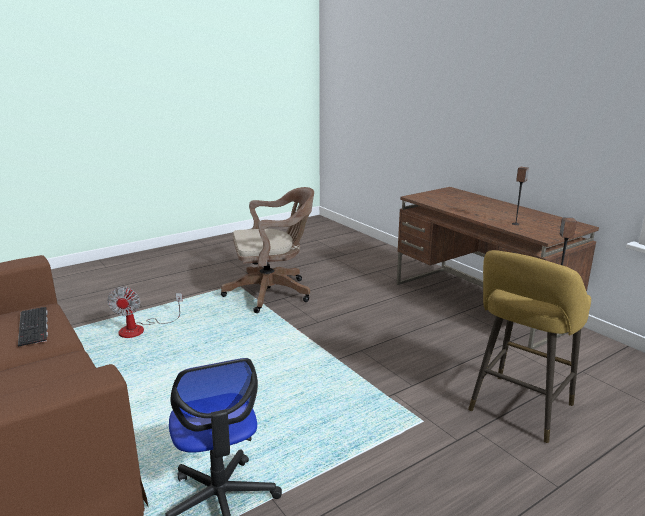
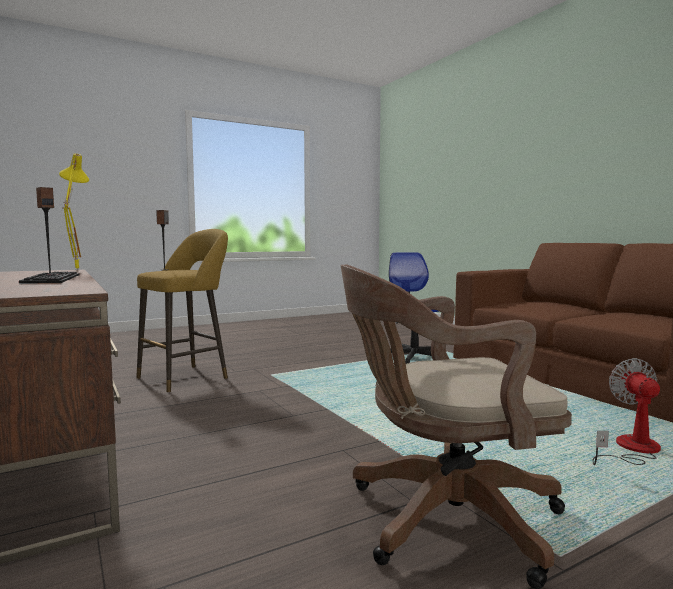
camera: 175 degrees left, 15 degrees down
(34, 326) = (616, 318): keyboard -> keyboard (51, 279)
(520, 231) = (75, 271): none -> yellow table lamp

